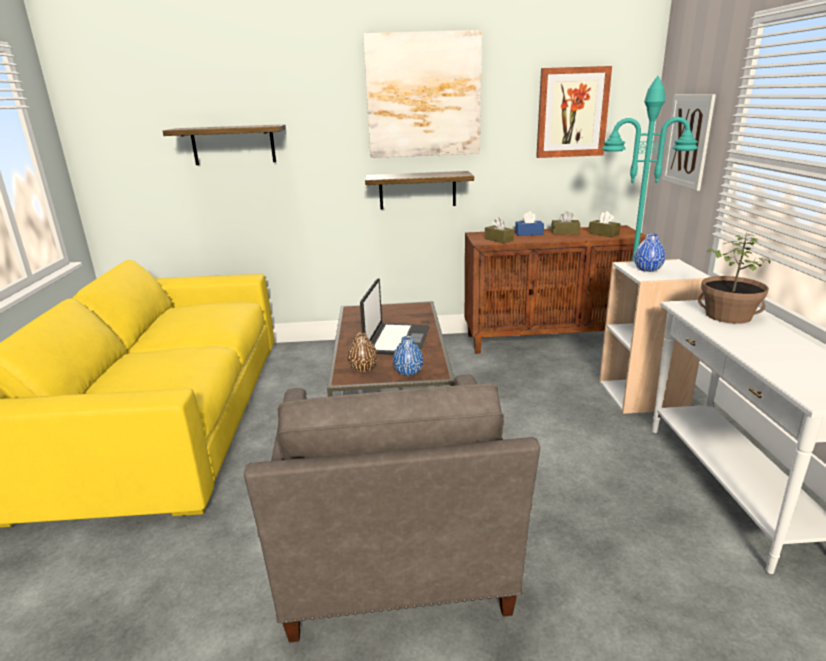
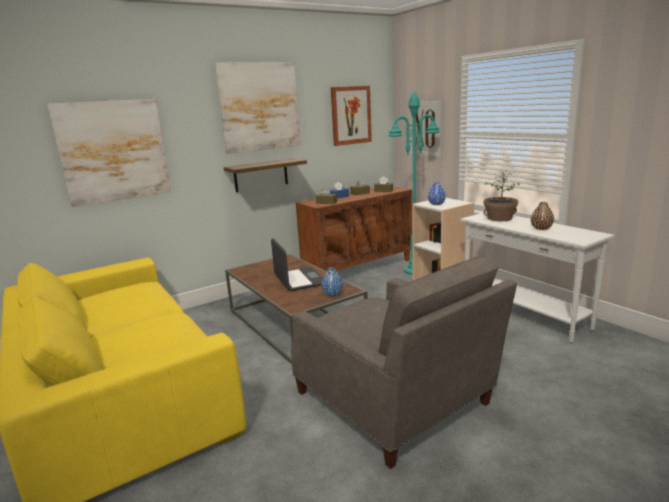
camera: 30 degrees left, 5 degrees down
(233, 145) = (113, 151): shelf -> picture
(363, 368) = (299, 299): brown vase -> brown vase (541, 228)

